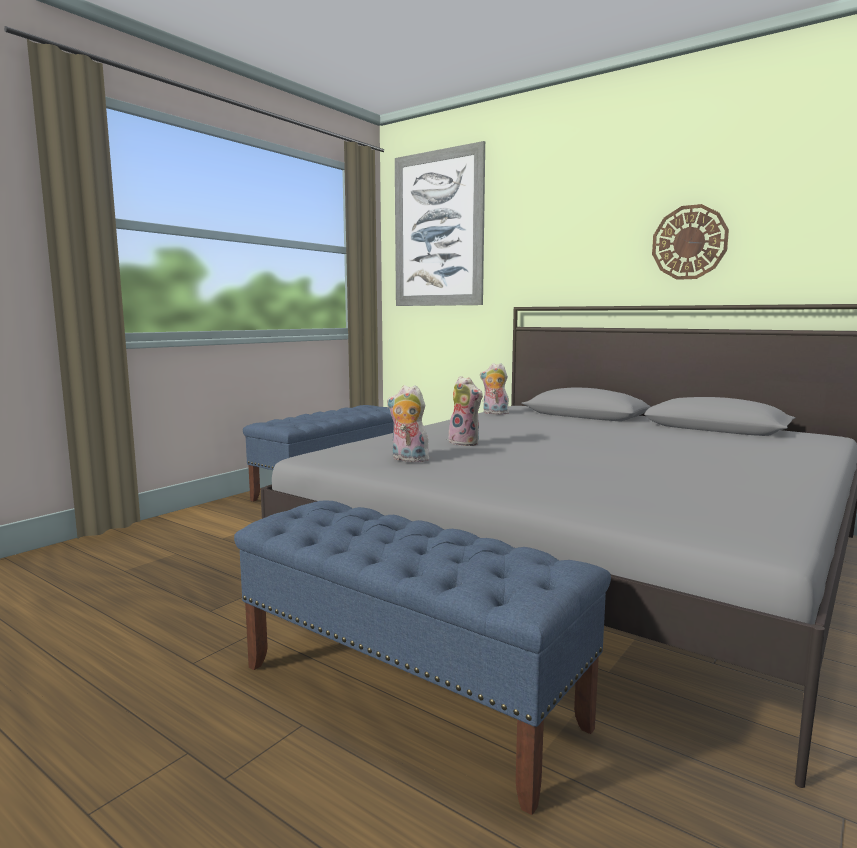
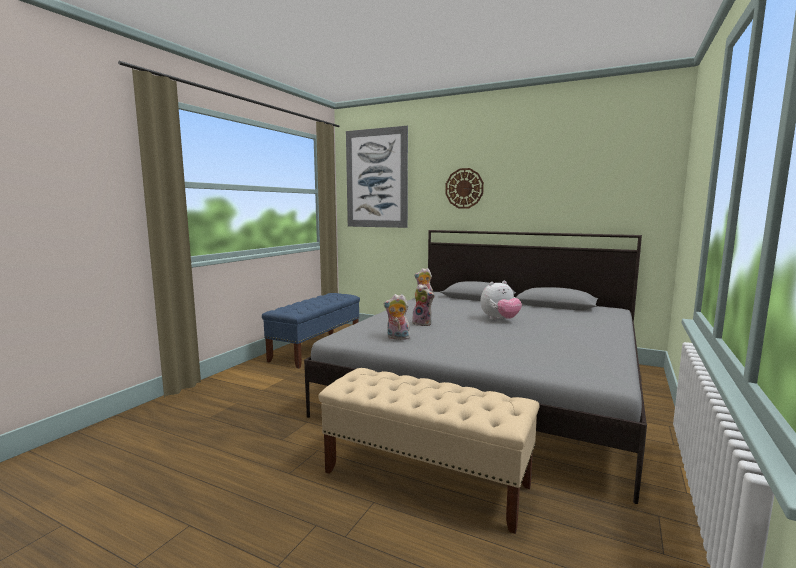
camera: 10 degrees left, 0 degrees up
(409, 695) = (426, 479): blue bench -> beige bench
(602, 443) = (499, 319): none -> plush toy
(689, 242) = (535, 195): wall clock -> wall clock (464, 188)

